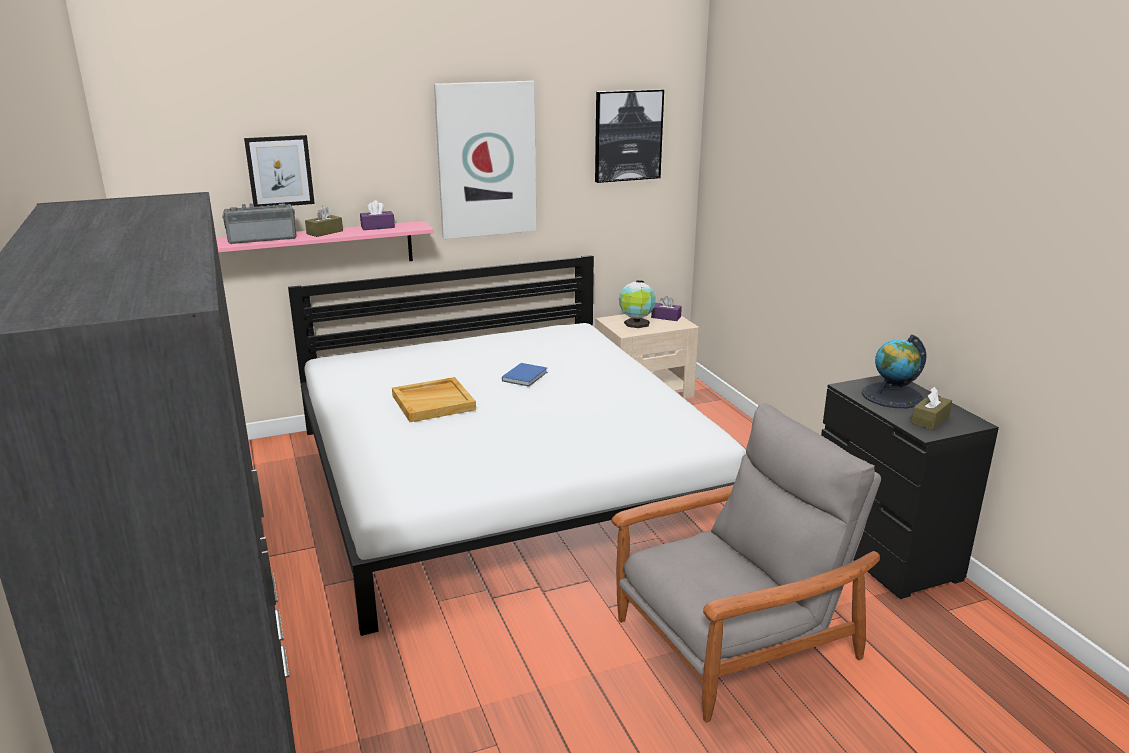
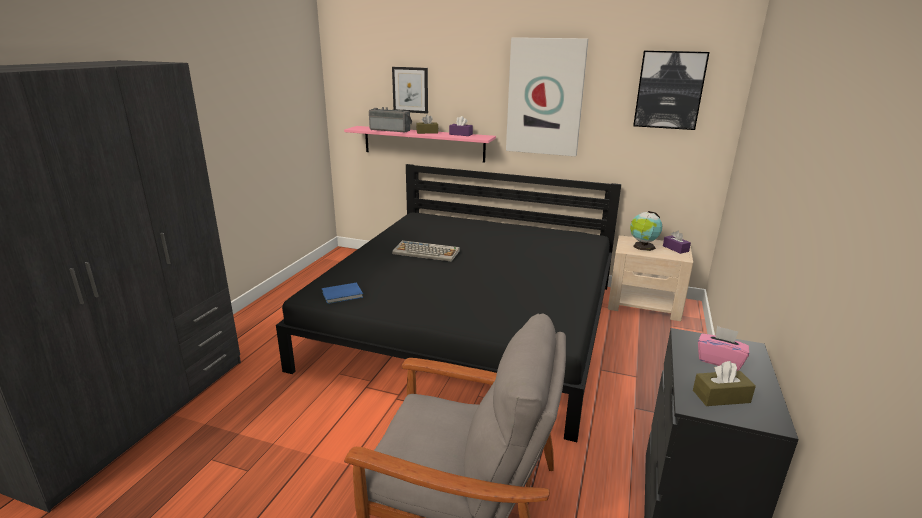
camera: 40 degrees right, 0 degrees up
(434, 402) = (427, 252): beige tray -> keyboard
(504, 480) = (469, 323): white bed -> black bed
(526, 376) = (503, 255): blue book -> blue book (343, 295)
(892, 396) = (719, 360): globe -> pink tissue box

